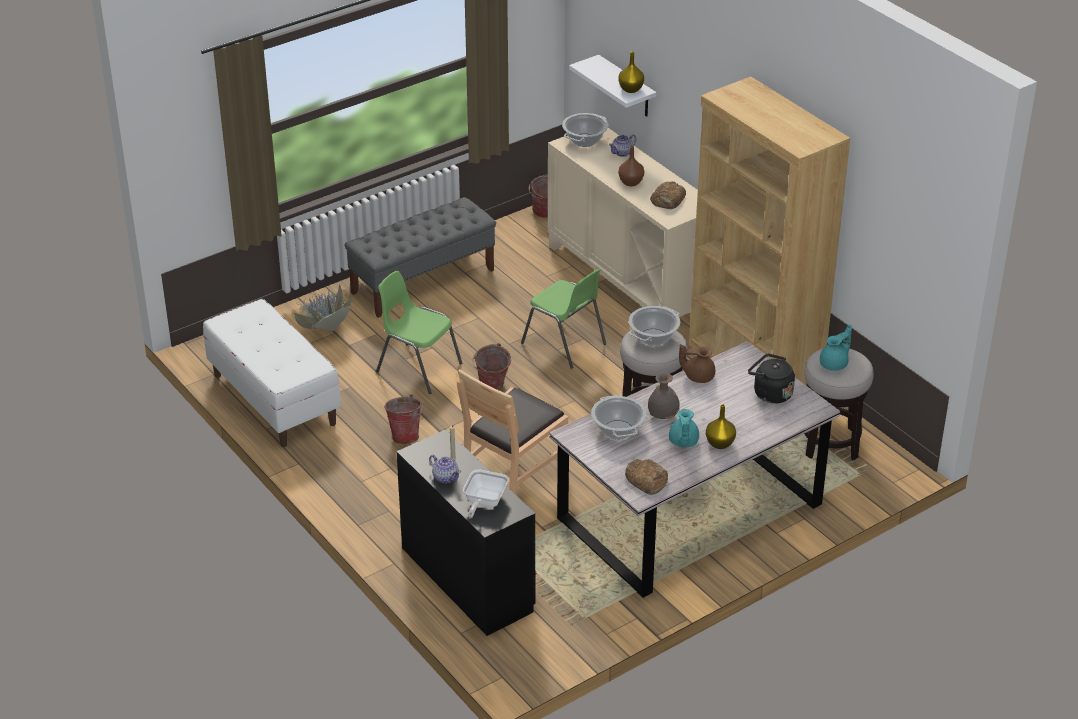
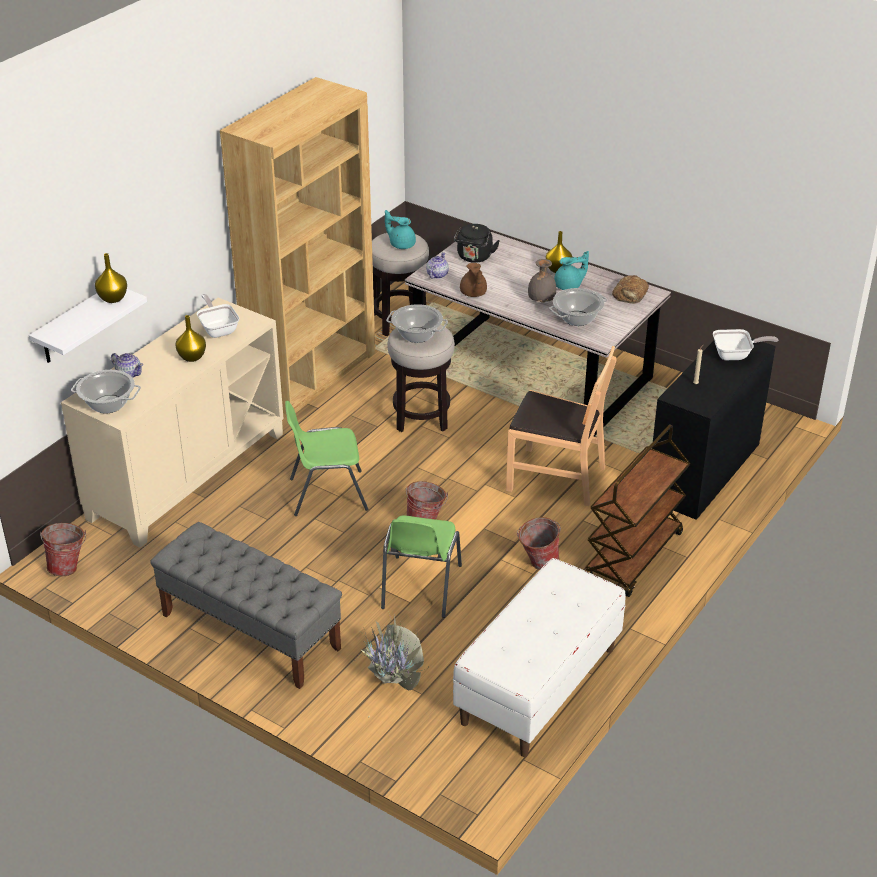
camera: 110 degrees left, 0 degrees up
(378, 493) = (634, 557): none -> brown cart
(445, 477) = (721, 382): teapot -> teapot (437, 275)
(565, 344) = (327, 493): green chair -> green chair turned 120 degrees counterclockwise
(631, 183) = (192, 357): brown vase -> yellow vase
(668, 200) = (218, 329): bread -> frying pan

